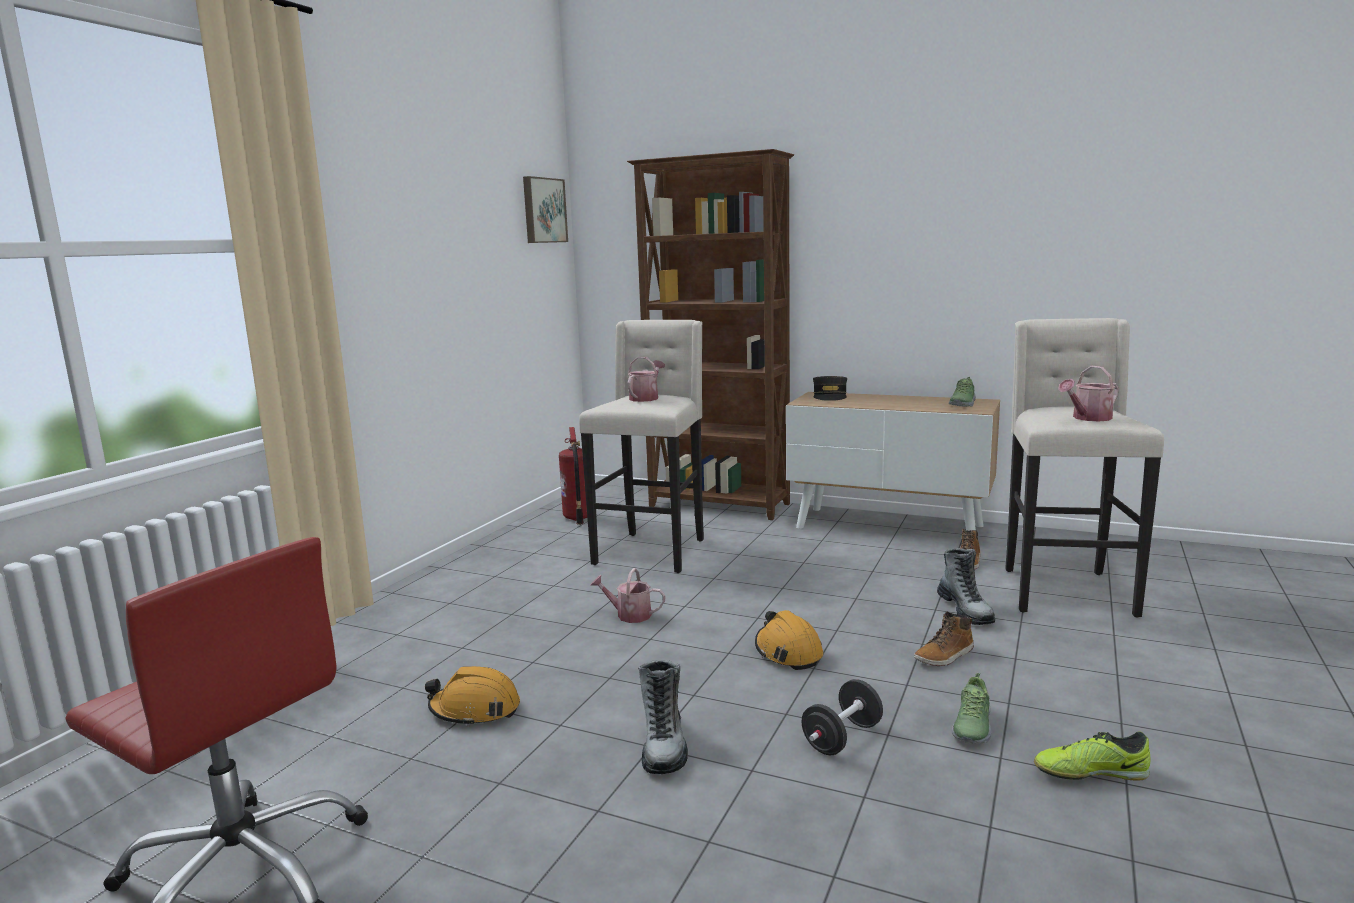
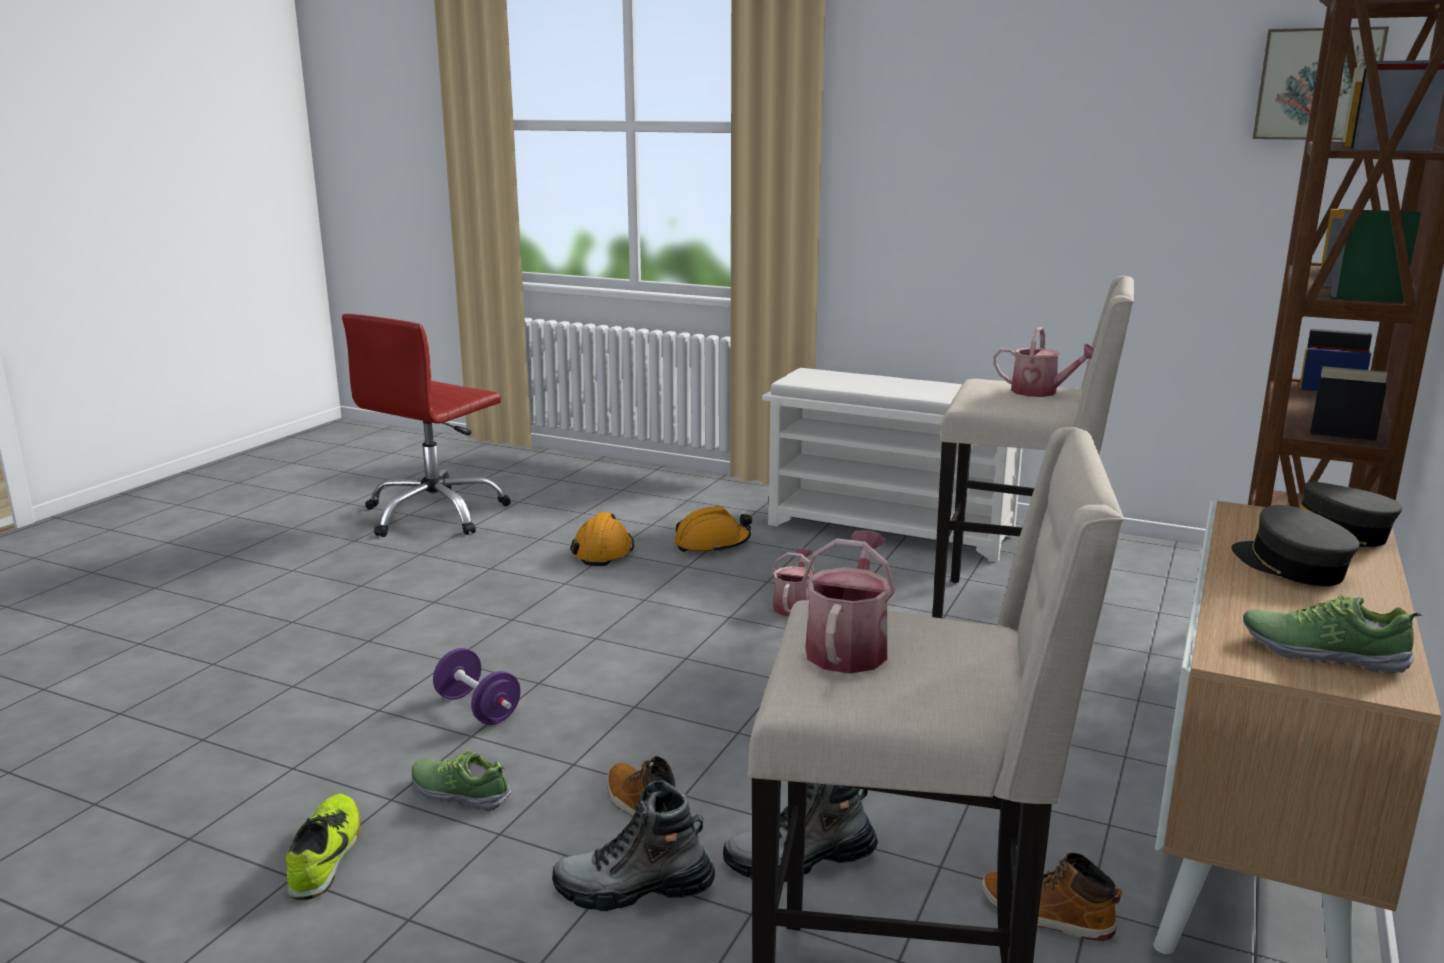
camera: 90 degrees right, 5 degrees up
(478, 580) = (893, 529): none -> white shoe rack
(578, 518) = (1141, 565): fire extinguisher -> none
(664, 745) = (510, 624): boot -> boot (633, 889)
(788, 652) = (679, 693): orange hard hat -> orange hard hat (712, 544)
(842, 738) = (478, 709): black dumbbell -> purple dumbbell
(873, 401) = (1289, 566): none -> grey cap
(1088, 418) = (848, 647): watering can -> watering can turned 45 degrees clockwise

